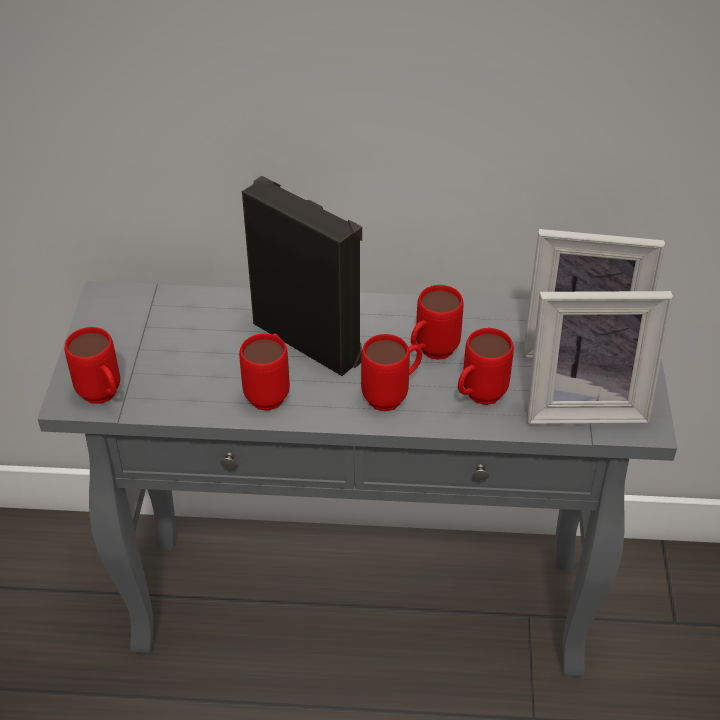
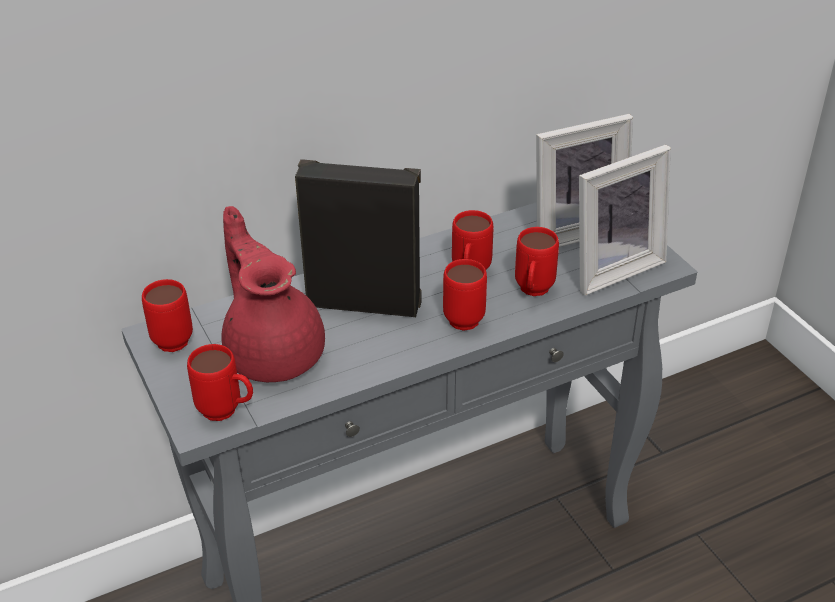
camera: 30 degrees left, 5 degrees down
(189, 357) = (274, 352): none -> red teapot
(270, 392) = (368, 351): red mug -> red mug (172, 336)

